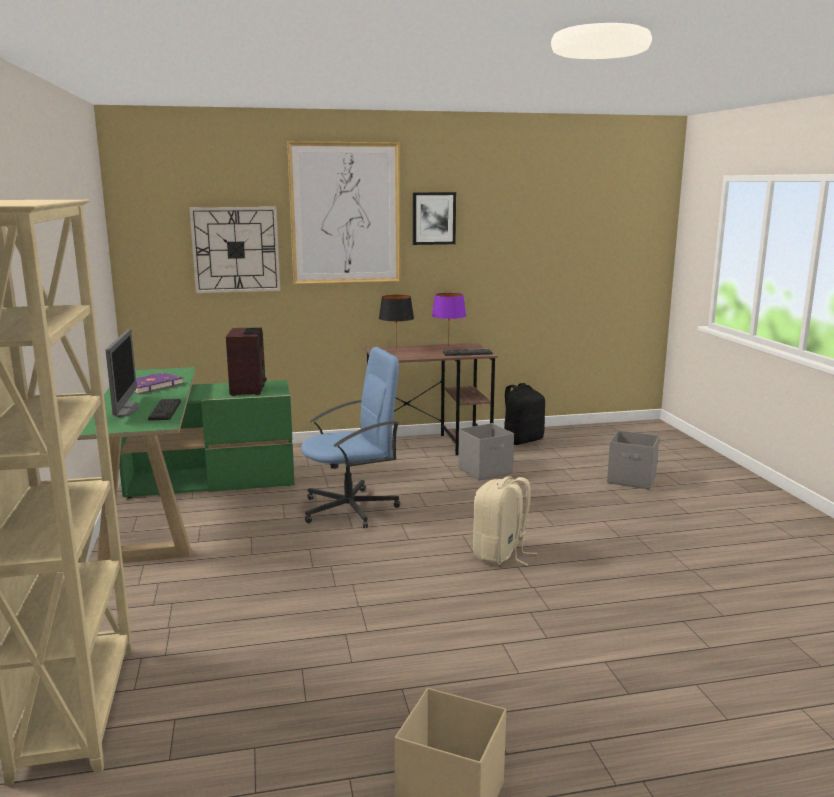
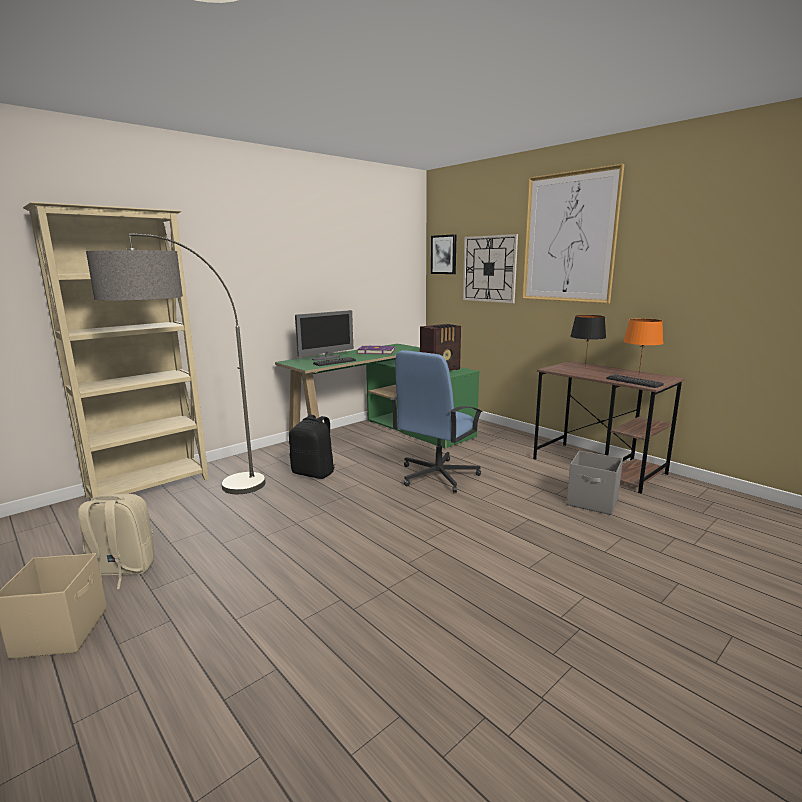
camera: 60 degrees right, 0 degrees up
(210, 668) = (197, 504): none -> floor lamp
(351, 509) = (437, 476): blue office chair -> blue office chair turned 90 degrees clockwise
(433, 218) = (652, 240): picture -> picture (444, 254)
(449, 346) = (639, 374): purple table lamp -> orange table lamp
(500, 555) = (432, 555): beige backpack -> beige backpack (121, 570)
(522, 440) = (702, 498): black backpack -> black backpack (314, 473)
(632, 480) = (736, 591): grey storage box -> none

